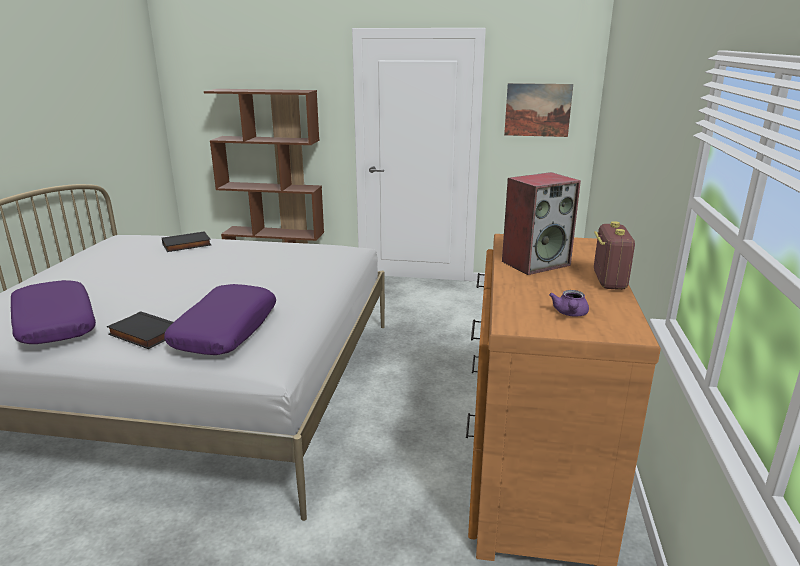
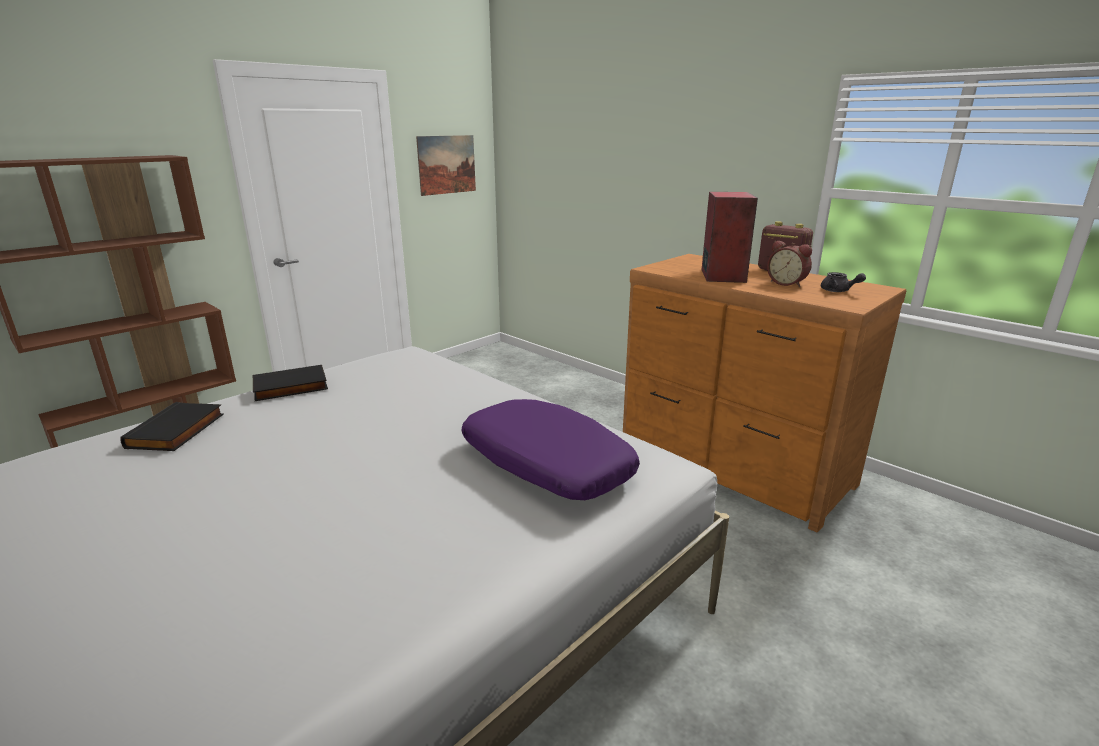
camera: 55 degrees left, 0 degrees up
(54, 323) = (305, 614): purple pillow -> none
(143, 334) = (481, 525): black book -> black book (290, 388)
(558, 290) = (787, 283): none -> alarm clock
(570, 314) = (838, 291): purple teapot -> grey teapot

